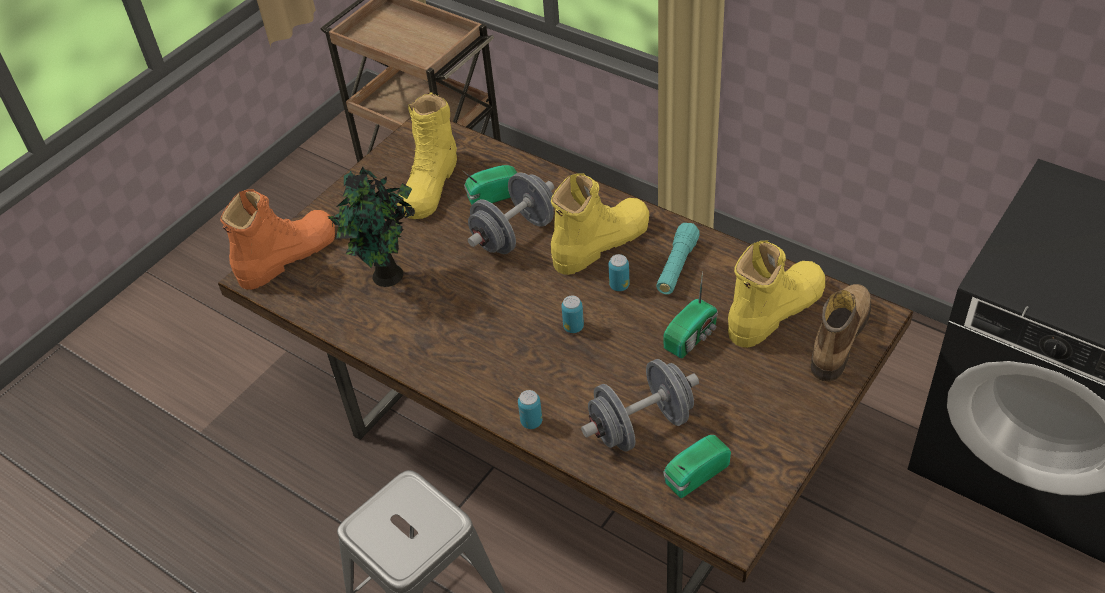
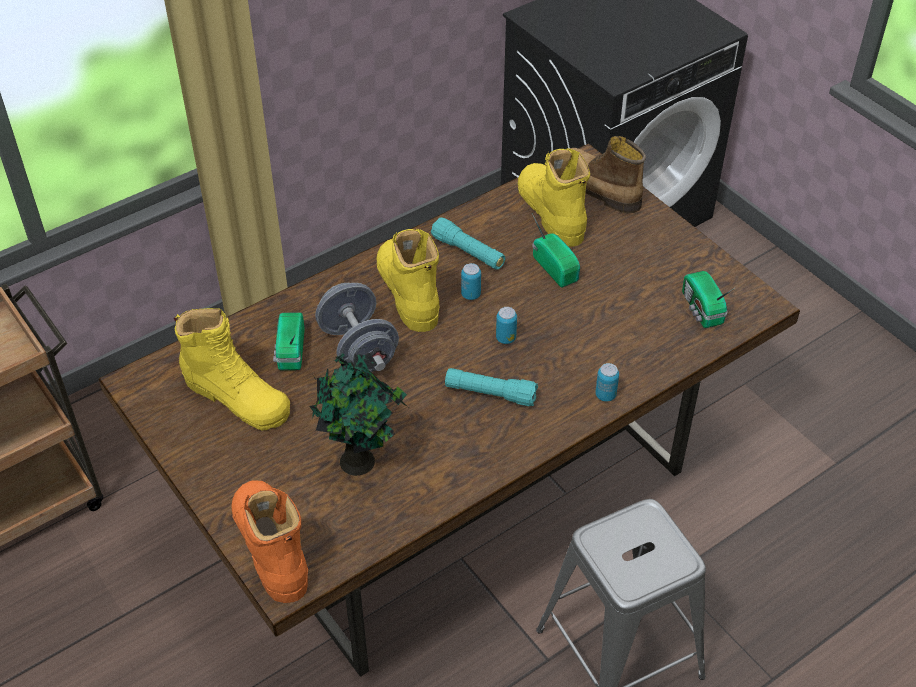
camera: 75 degrees left, 0 degrees up
(497, 336) = (490, 394): none -> turquoise flashlight
(641, 425) = (639, 326): grey dumbbell -> none

